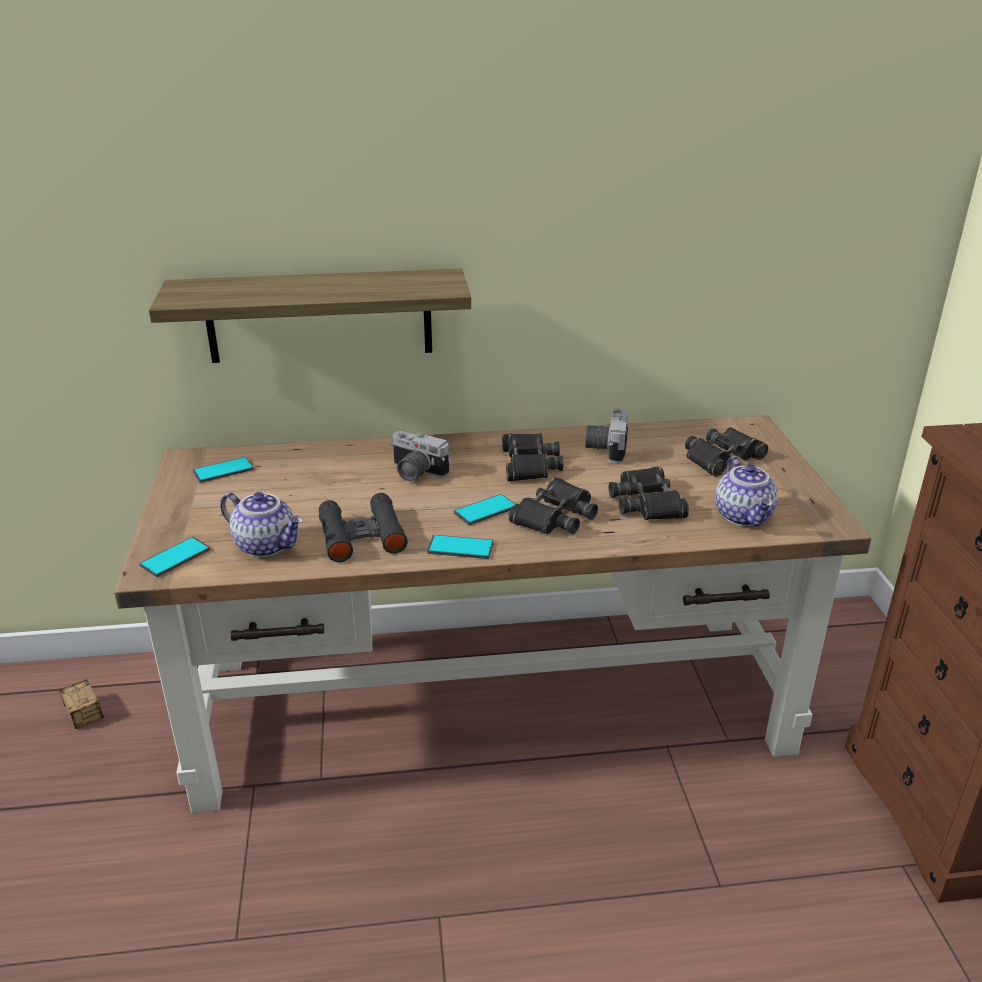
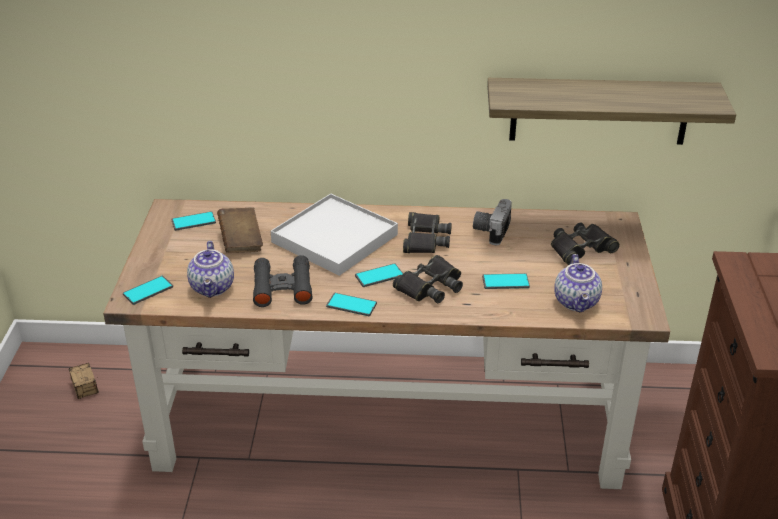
camera: 10 degrees right, 5 degrees up
(267, 545) = (213, 288): teapot -> teapot turned 45 degrees clockwise
(292, 487) = (241, 241): none -> brown book
(319, 316) = (273, 109): shelf -> shelf (599, 111)
(415, 473) = (335, 238): camera -> white tray
(647, 502) = (505, 282): black binoculars -> phone

